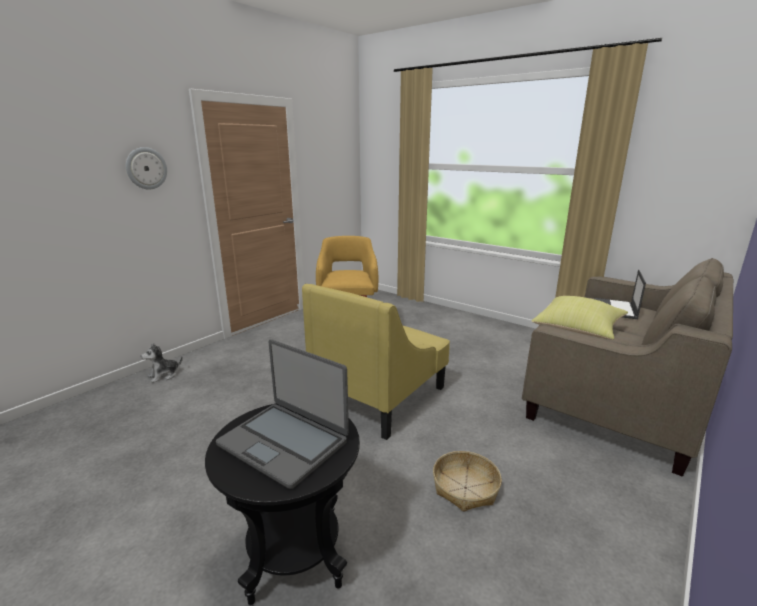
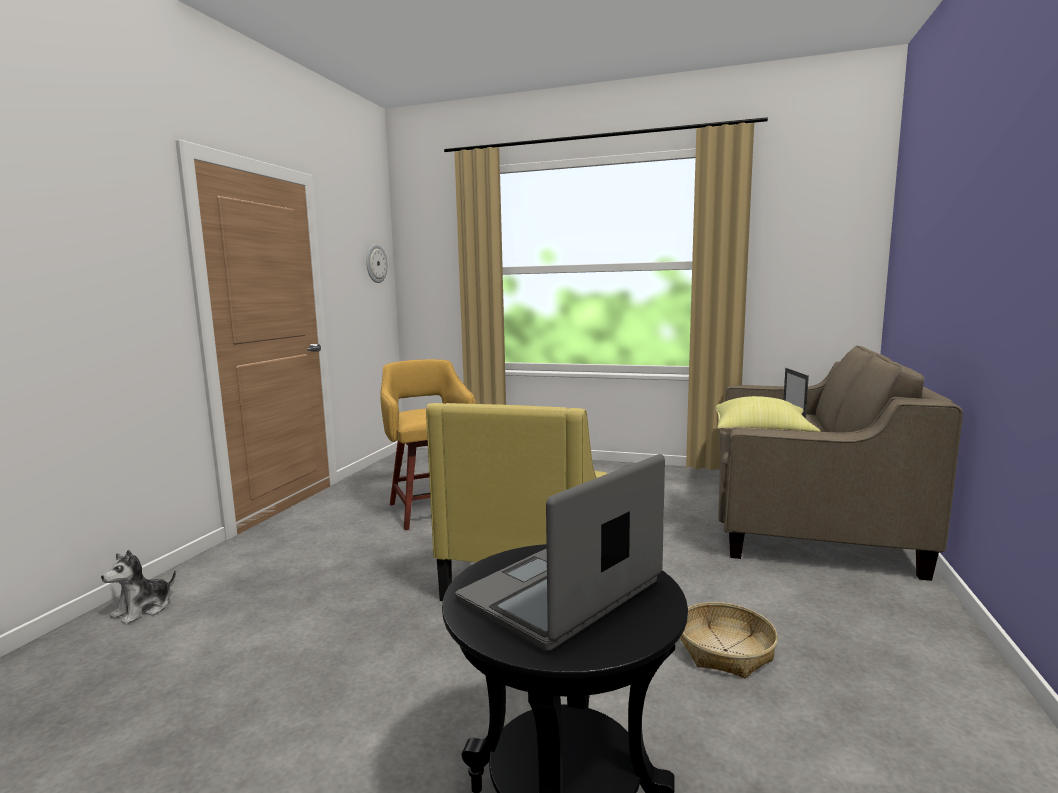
camera: 20 degrees left, 10 degrees down
(146, 168) = (110, 252): wall clock -> wall clock (375, 263)
(284, 442) = (563, 593): laptop -> laptop turned 120 degrees clockwise

